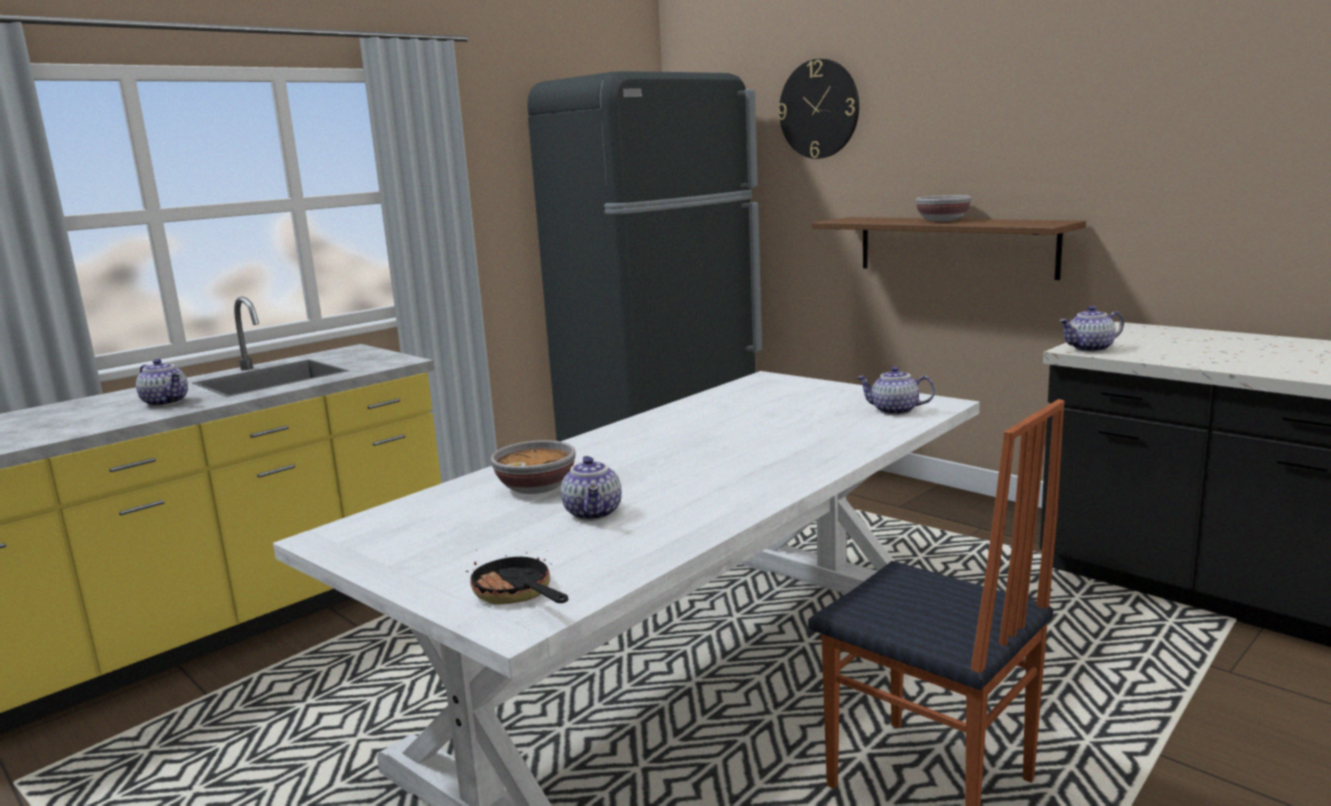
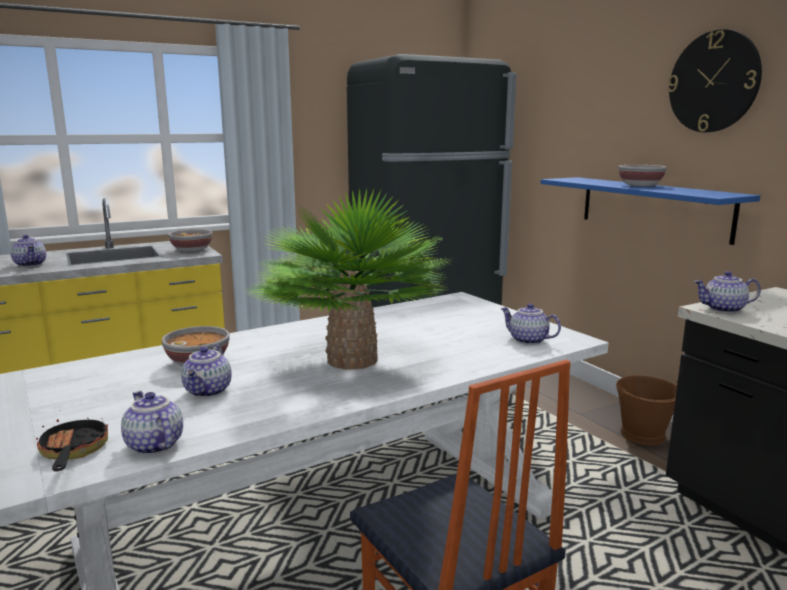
camera: 15 degrees right, 0 degrees up
(379, 359) = (191, 250): none -> bowl
(604, 572) = (153, 445): none -> teapot
(721, 458) = (351, 360): none -> potted plant
(819, 109) = (563, 90): wall clock -> wall clock (713, 82)
(955, 246) = (653, 207): brown shelf -> blue shelf
(981, 517) = (643, 435): none -> brown bucket

